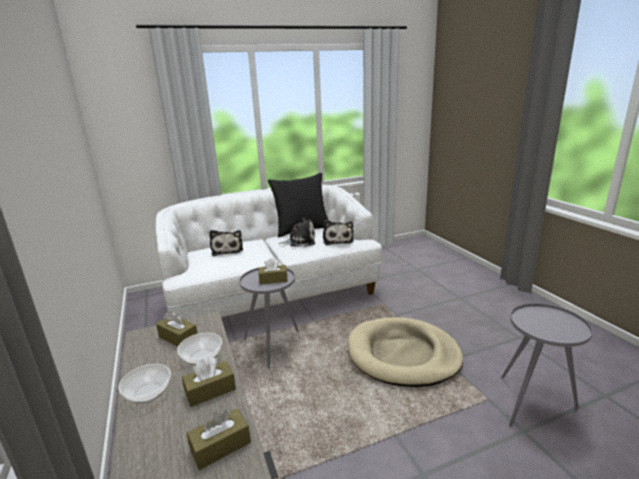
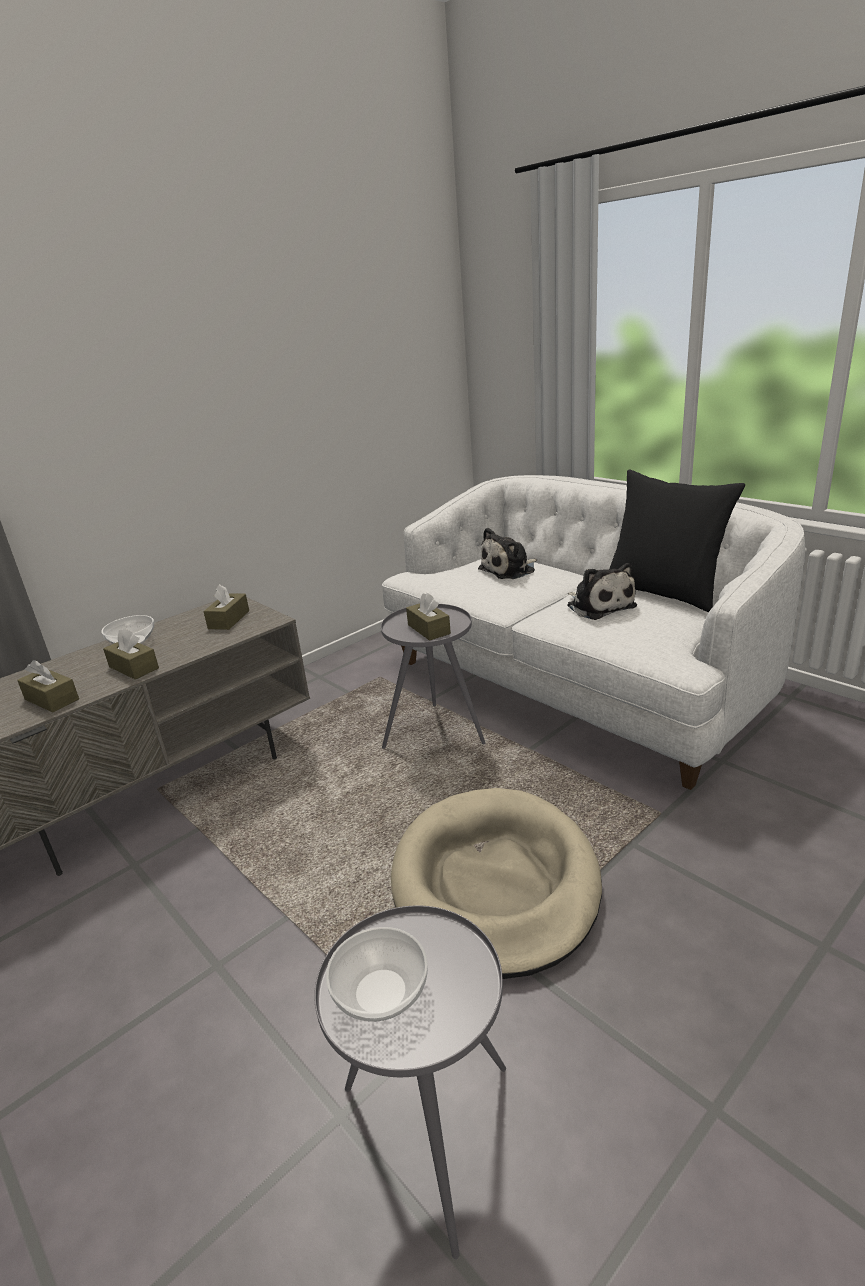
camera: 70 degrees right, 5 degrees up
(201, 358) = (191, 644): bowl -> bowl (379, 991)
(337, 240) = (648, 635): plush toy -> none

